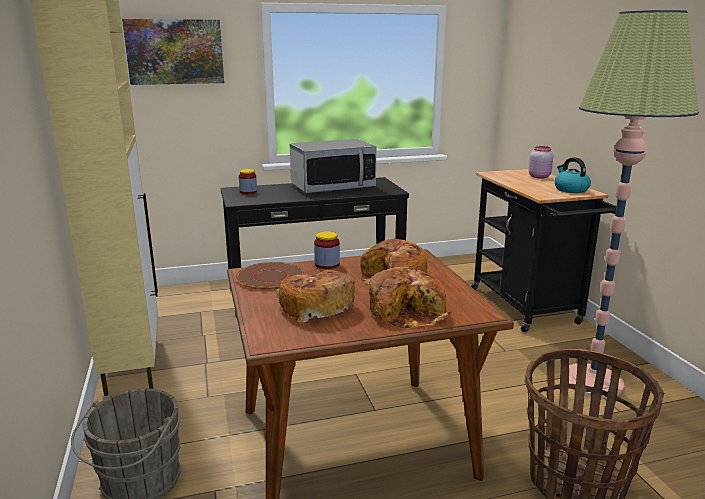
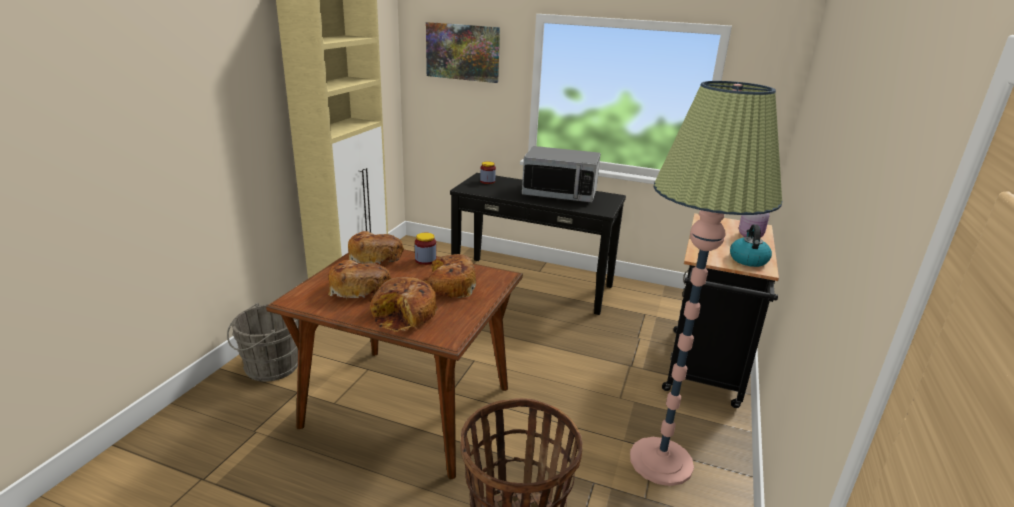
camera: 35 degrees right, 5 degrees up
(270, 277) = (375, 257): brown plate -> bread

